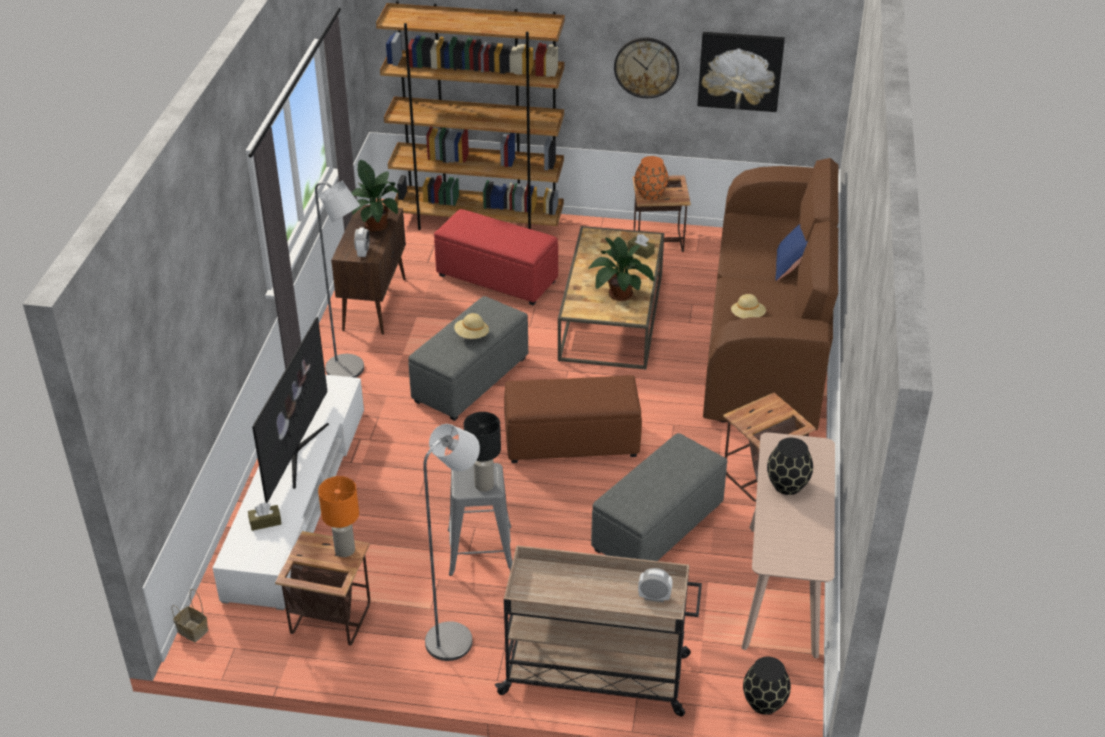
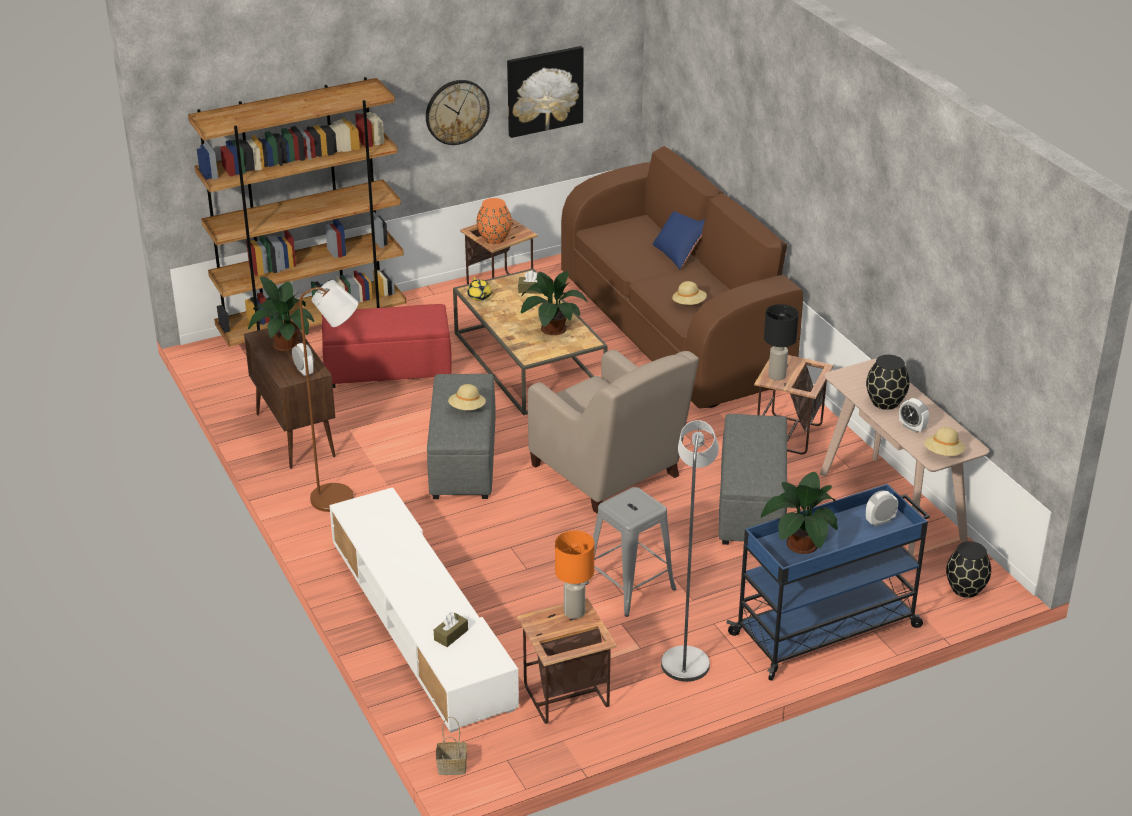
camera: 35 degrees left, 5 degrees down
(296, 453) = (410, 570): television -> none
(350, 371) = (340, 499): grey floor lamp -> brown floor lamp
(484, 485) = (643, 507): black table lamp -> black table lamp (776, 376)
(558, 584) = (800, 545): none -> potted plant
(570, 442) = (608, 473): brown ottoman -> beige armchair
(592, 242) = (479, 297): none -> yellow teapot
(597, 675) = (827, 630): beige cart -> blue cart
(783, 561) = (943, 453): none -> beige hat
(784, 521) = (912, 427): none -> alarm clock

